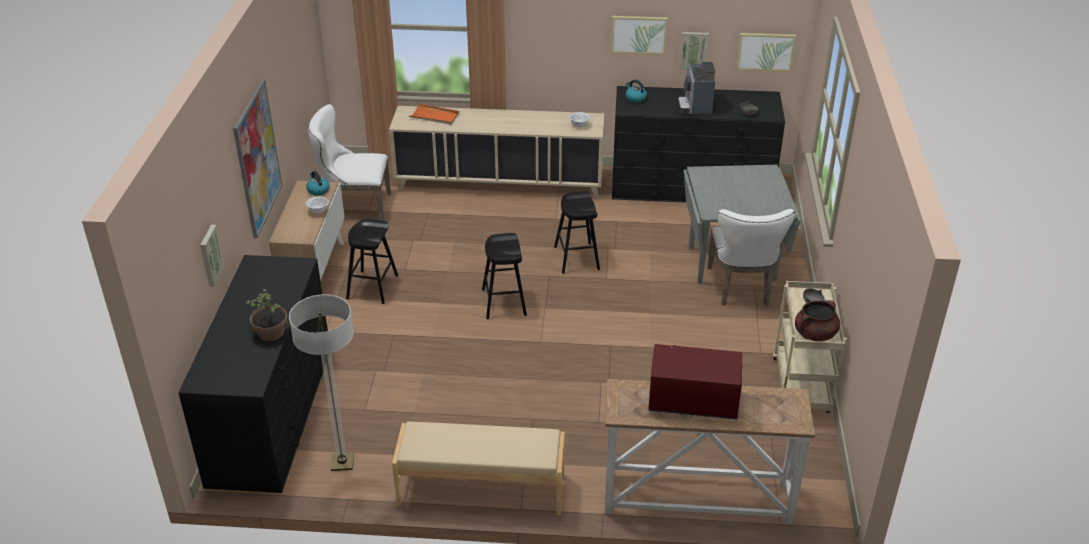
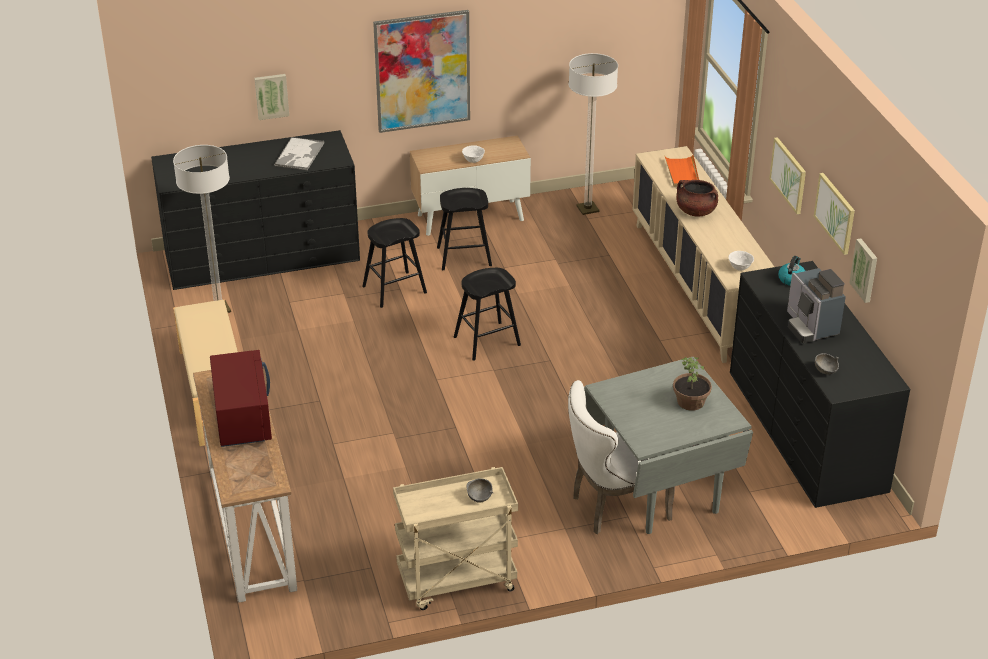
camera: 70 degrees right, 0 degrees up
(269, 287) = (299, 155): none -> tray
(271, 332) = (239, 173): potted plant -> potted plant (691, 401)
(318, 190) = (508, 150): kettle -> none
(354, 207) = (587, 209): white chair -> floor lamp
(576, 258) = (594, 372): black stool -> black stool (394, 290)
(695, 106) = (810, 326): coffee machine -> coffee machine turned 90 degrees counterclockwise
(765, 51) = (910, 325): picture -> picture (789, 175)
(815, 334) = (422, 506): brown cooking pot -> brown cooking pot (695, 211)

